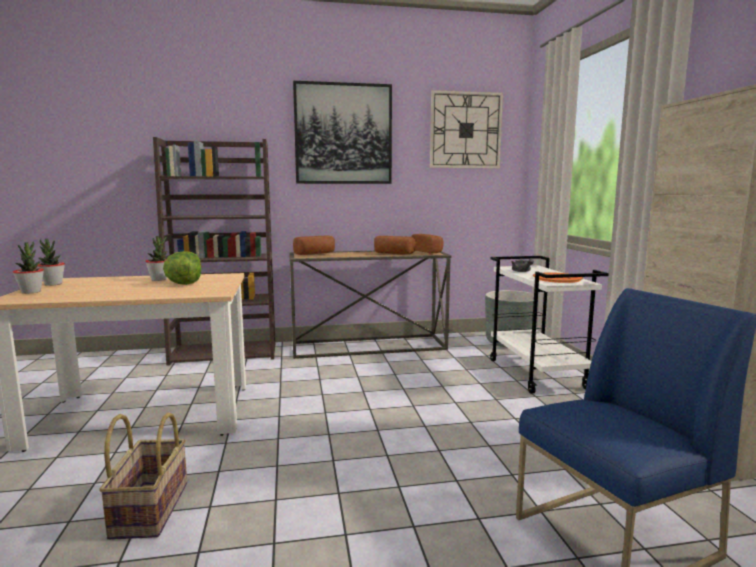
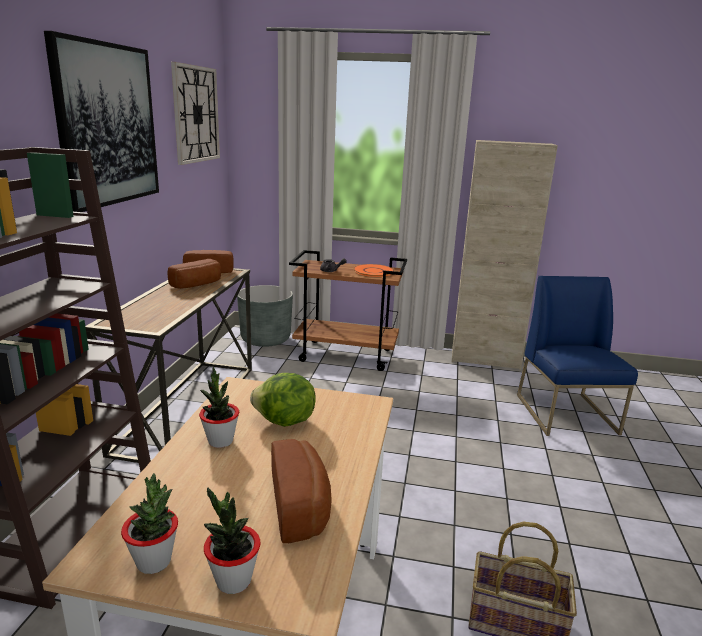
camera: 70 degrees left, 10 degrees up
(316, 253) = (136, 315): bread -> bread (302, 505)
(537, 374) = (347, 355): white cart -> brown cart

